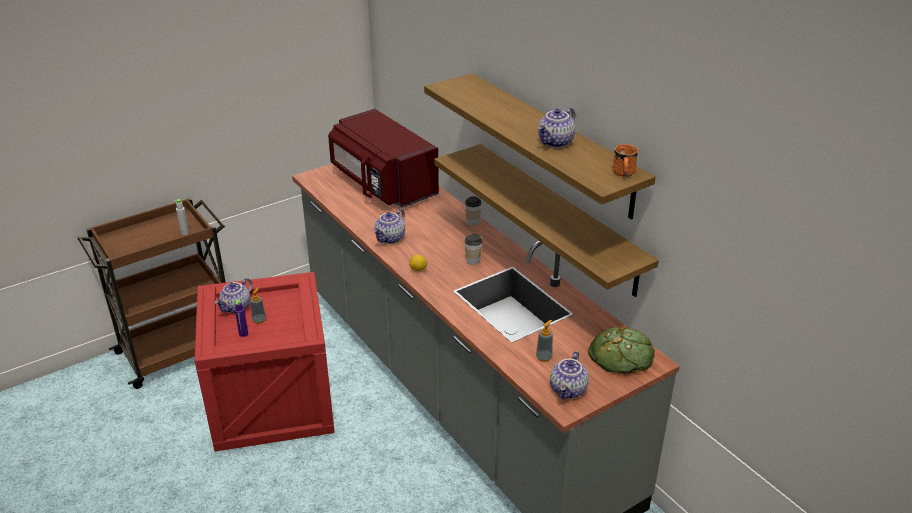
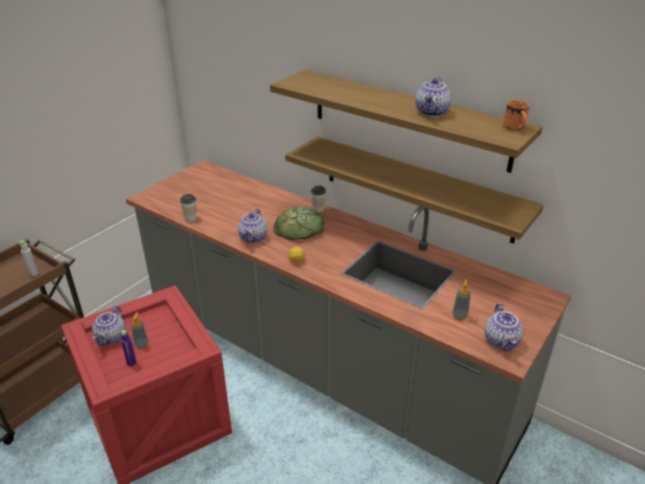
camera: 20 degrees left, 0 degrees up
(382, 184) = (217, 192): red microwave -> none
(473, 261) = (340, 243): cup -> cup (190, 218)
(621, 355) = (521, 298): bread -> bread (299, 228)

